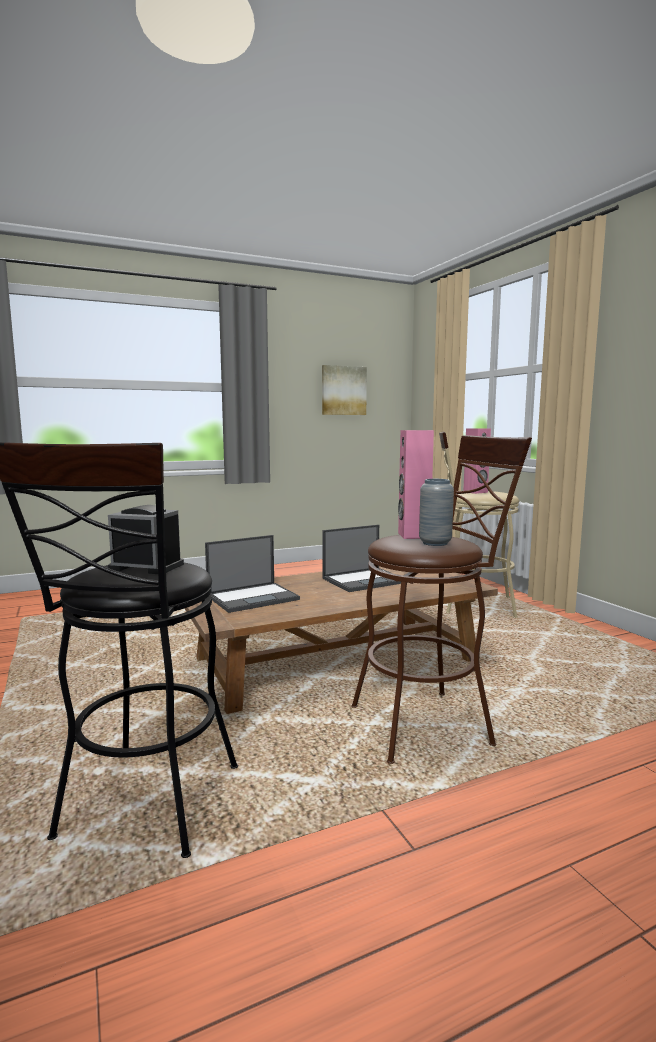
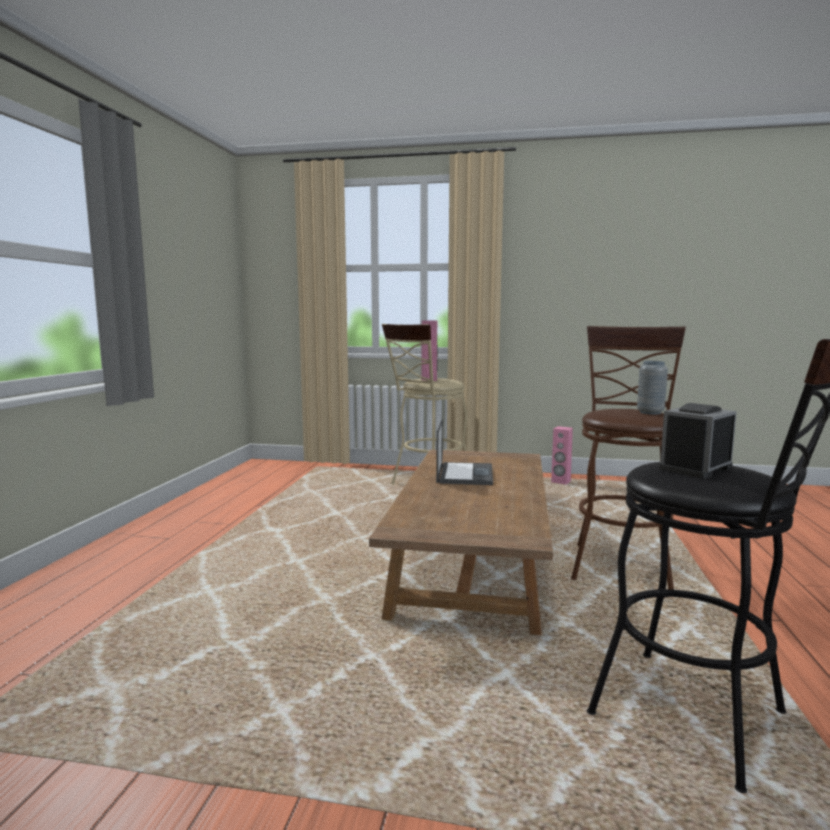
camera: 55 degrees left, 0 degrees up
(253, 597) = (461, 514): laptop -> none
(343, 390) = (195, 273): picture -> none
(413, 535) = (614, 411): pink speaker -> pink speaker (560, 482)

